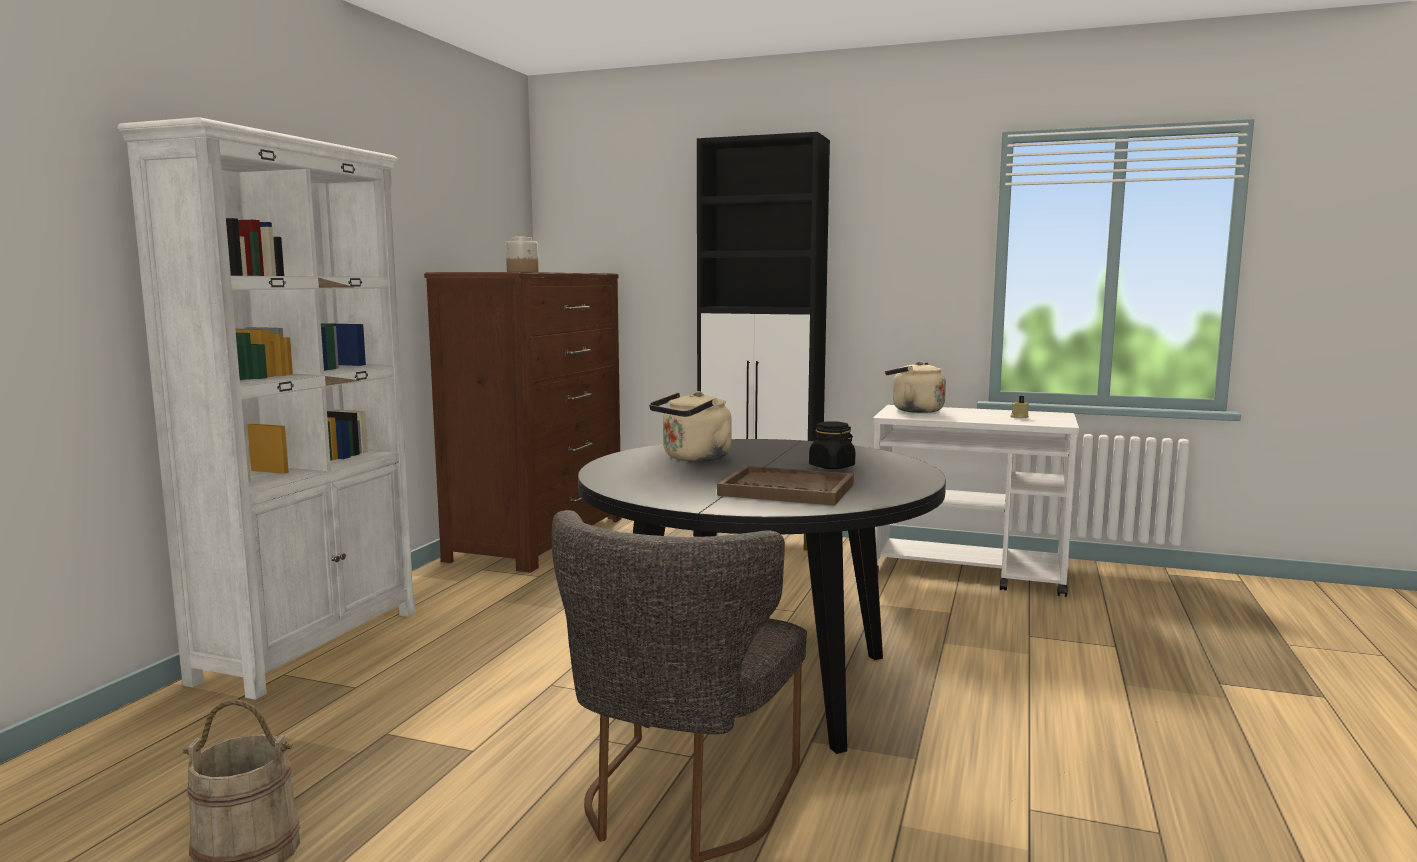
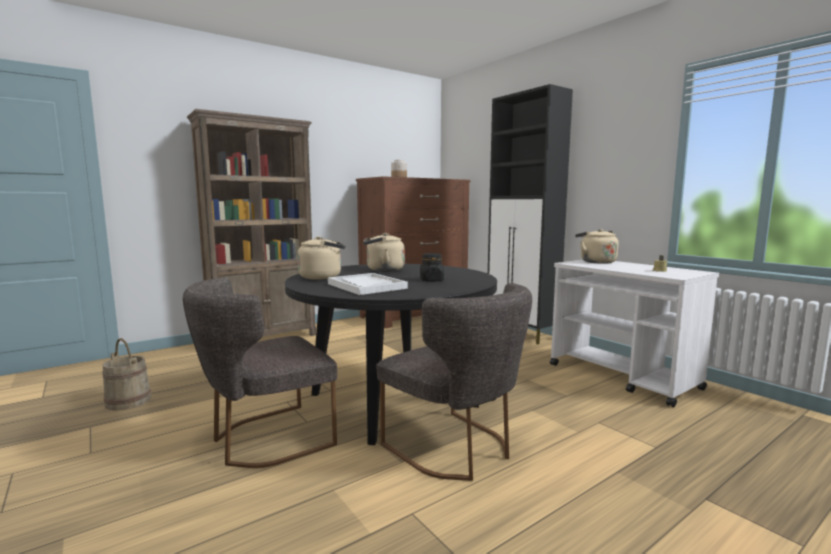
camera: 35 degrees right, 0 degrees up
(311, 645) = (264, 338): white bookcase -> brown bookcase
(657, 484) = (323, 277): none -> beige kettle
(786, 490) = (366, 286): brown tray -> white tray
(948, 719) = (456, 449): none -> grey chair

